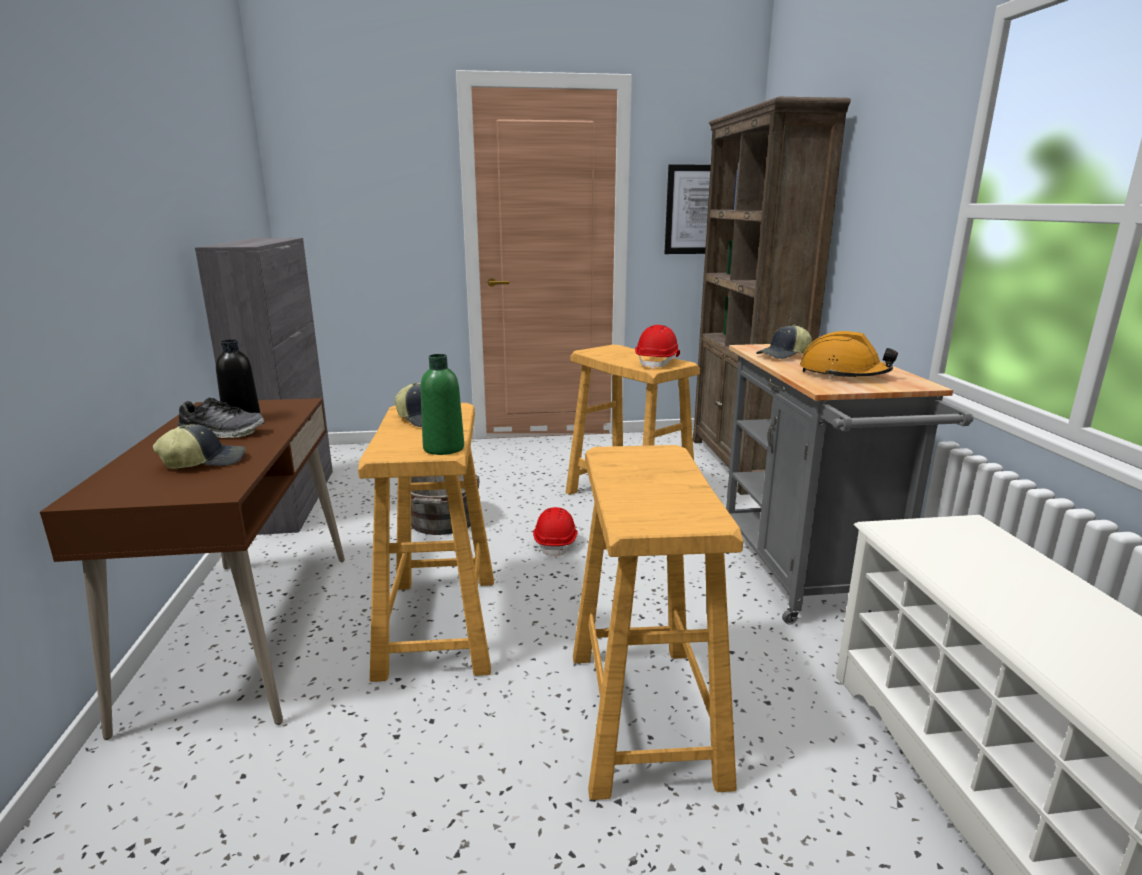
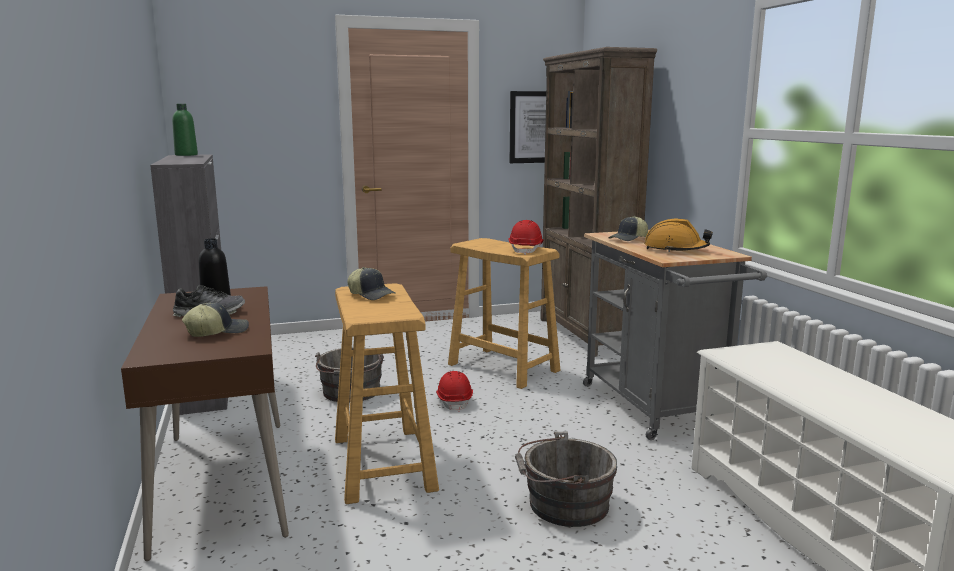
camera: 10 degrees left, 5 degrees down
(443, 448) = (404, 312): green bottle -> green bottle (186, 155)
(644, 717) = (563, 504): beige stool -> grey bucket

